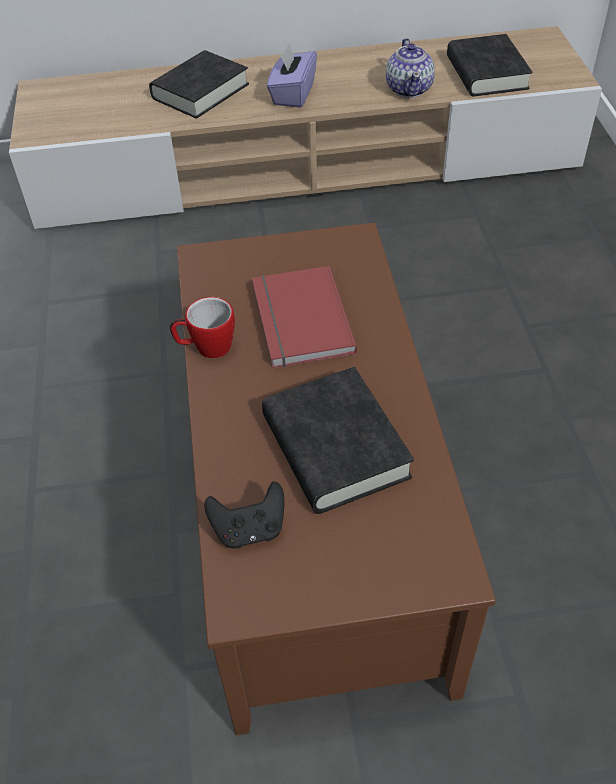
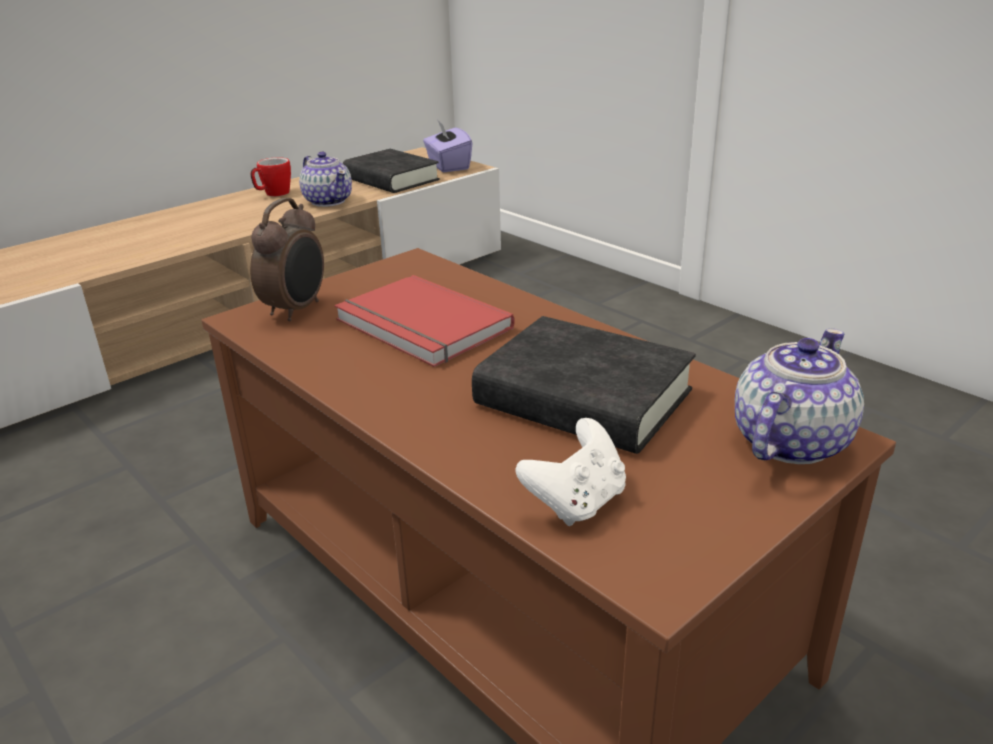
camera: 35 degrees left, 20 degrees down
(200, 91) = (92, 249): black book -> none
(206, 348) = (332, 378): mug -> mug (273, 194)
(237, 263) = (297, 310): none -> alarm clock
(249, 529) = (576, 502): black game controller -> white game controller
(292, 94) = (207, 228): purple tissue box -> purple tissue box (448, 166)
(421, 559) = (788, 442): none -> teapot

